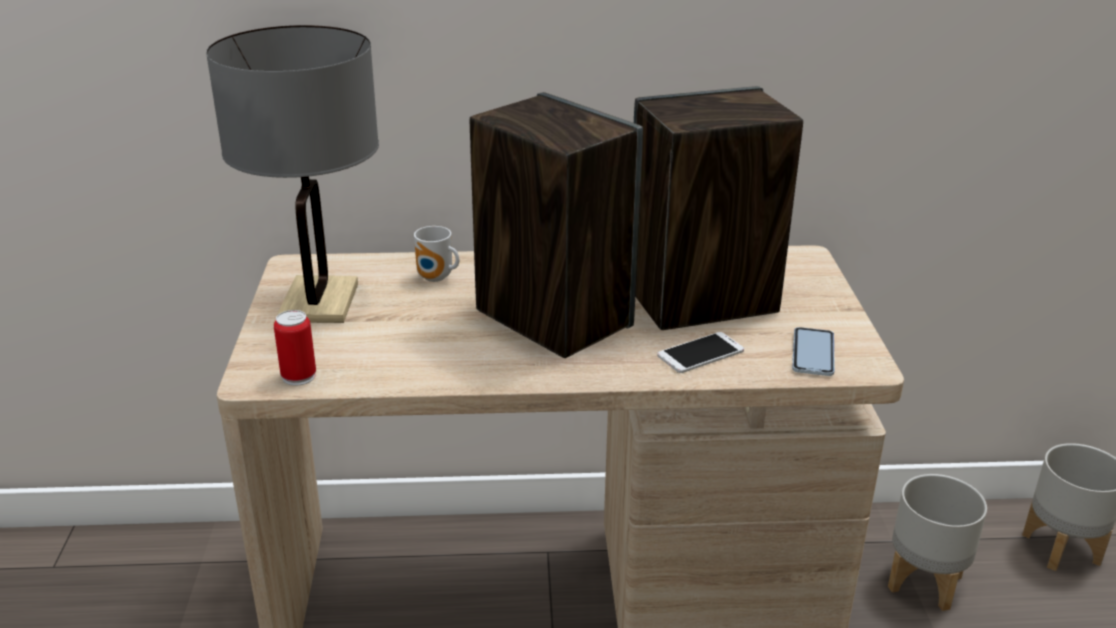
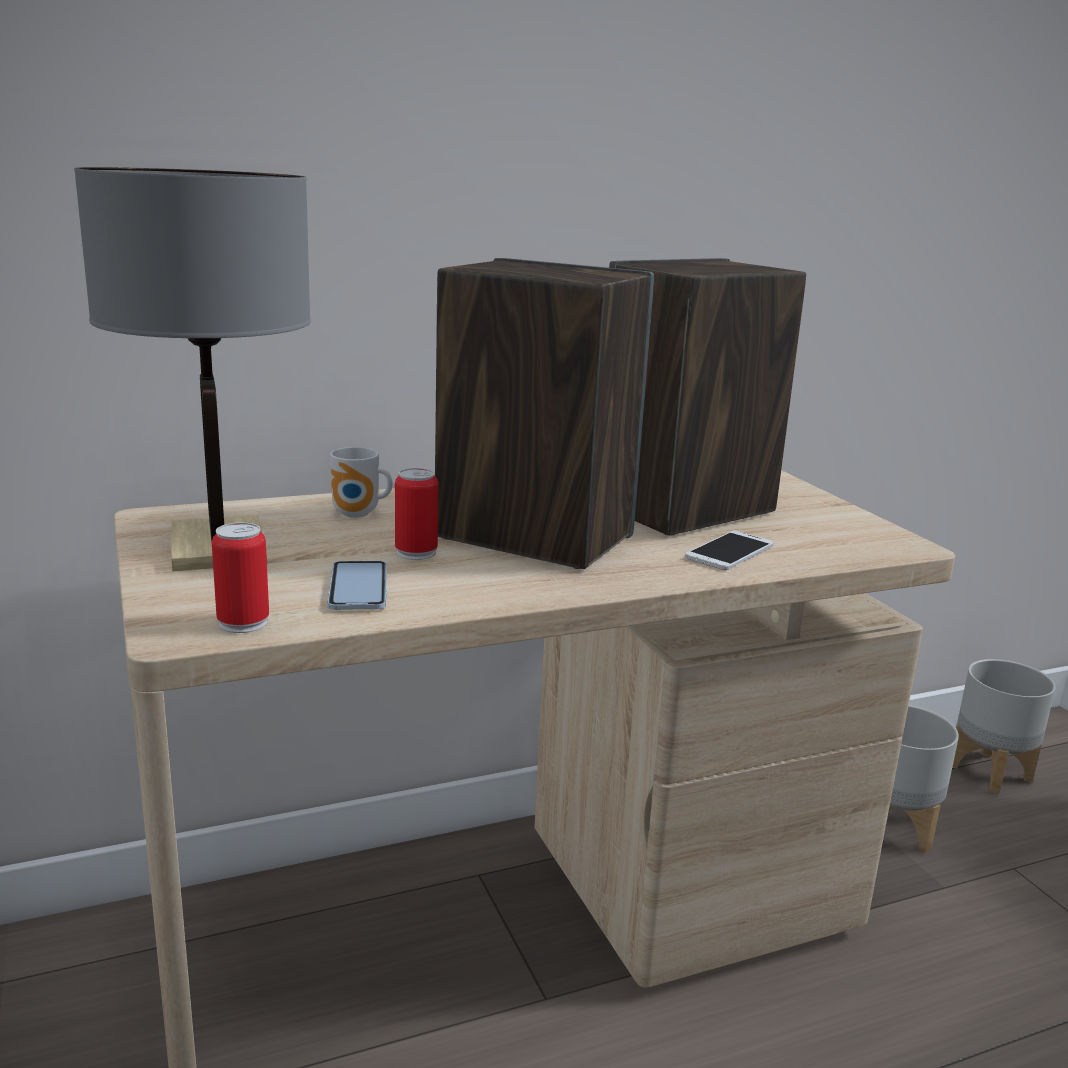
camera: 20 degrees left, 10 degrees down
(454, 324) = (416, 552): none -> can
(813, 353) = (844, 541): phone -> phone (358, 588)

